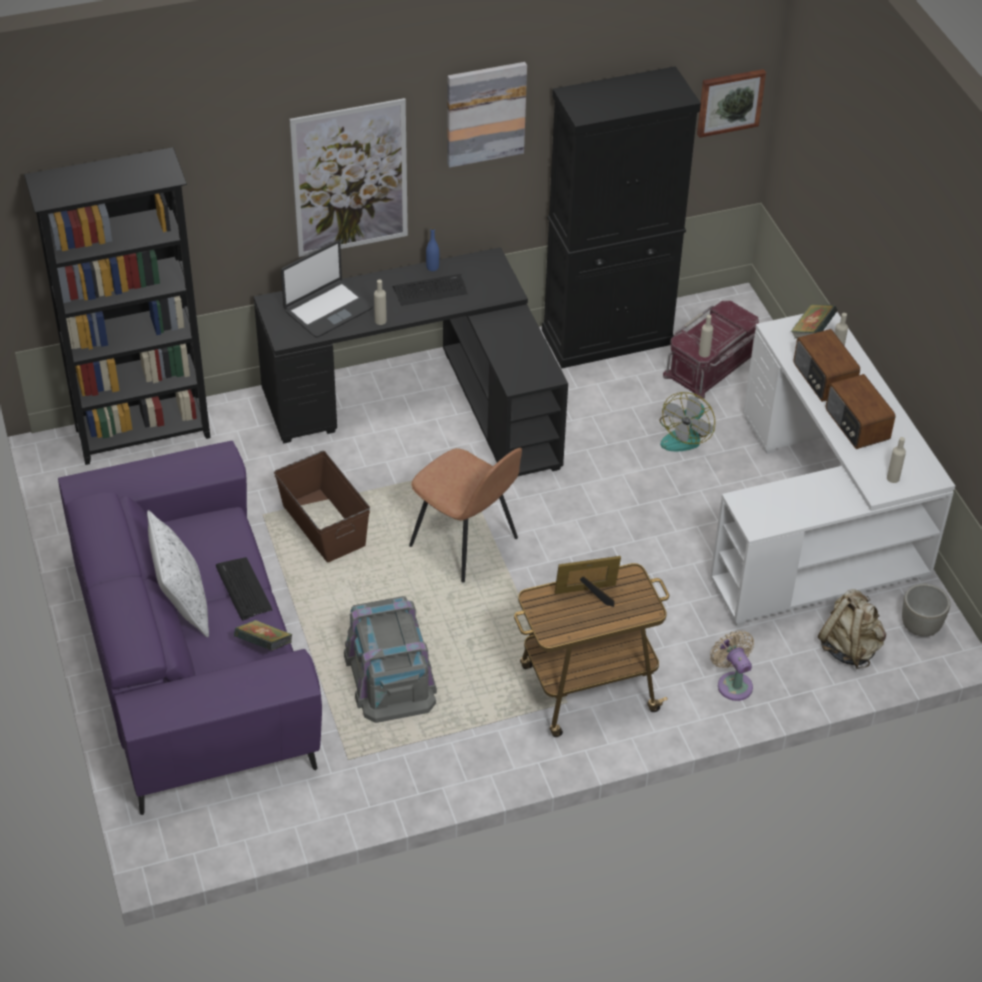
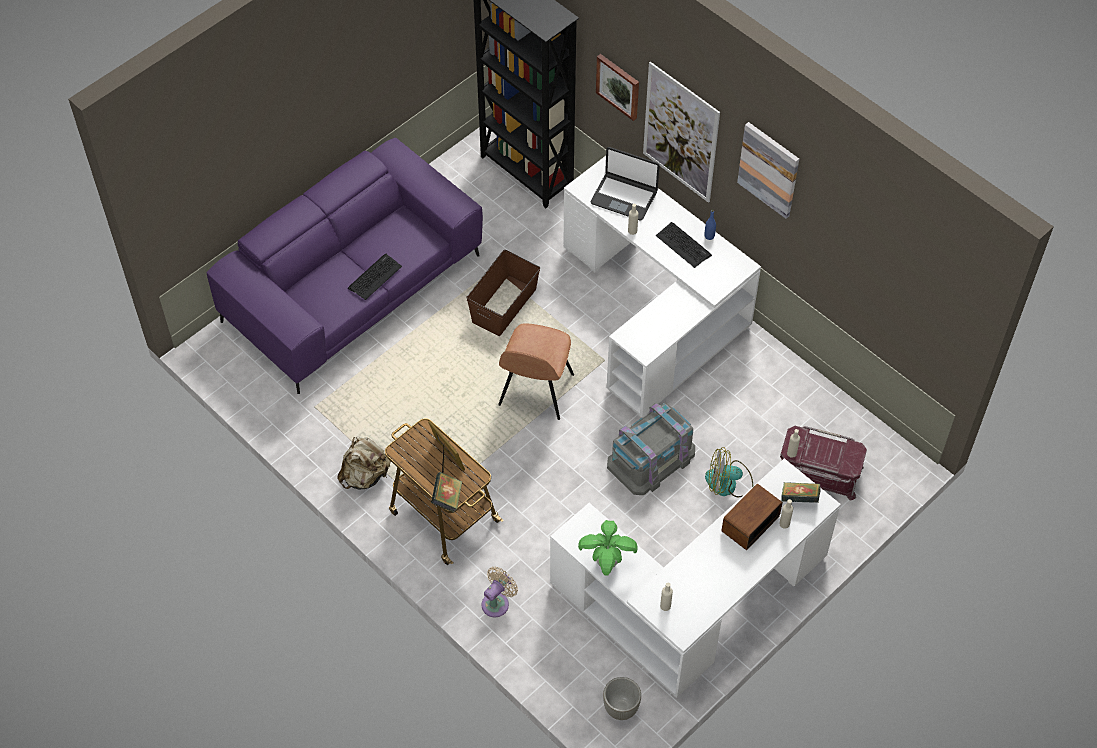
camera: 65 degrees right, 10 degrees up
(182, 604) = (345, 253): white pillow -> none
(264, 645) = (334, 309): book -> book (447, 498)
(389, 675) = (395, 398): grey storage box -> grey storage box (650, 457)
(425, 404) = (656, 311): black desk -> white desk
(608, 337) = (803, 393): black cabinet -> none
(730, 101) = (939, 320): picture -> picture (618, 86)
(808, 507) = (607, 562): none -> potted plant
(849, 648) = (573, 666): beige backpack -> beige backpack (365, 476)
(856, 425) = (710, 563): radio -> none

